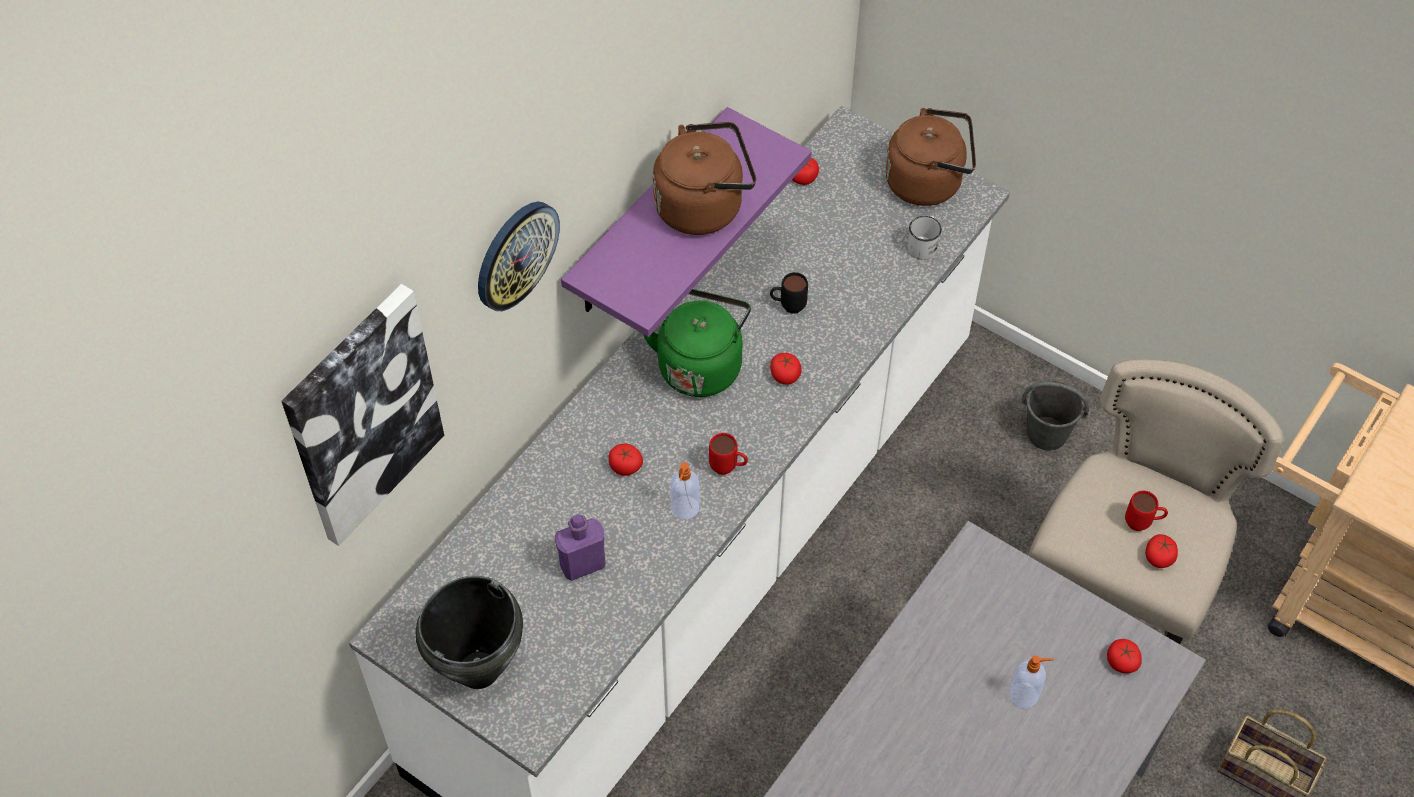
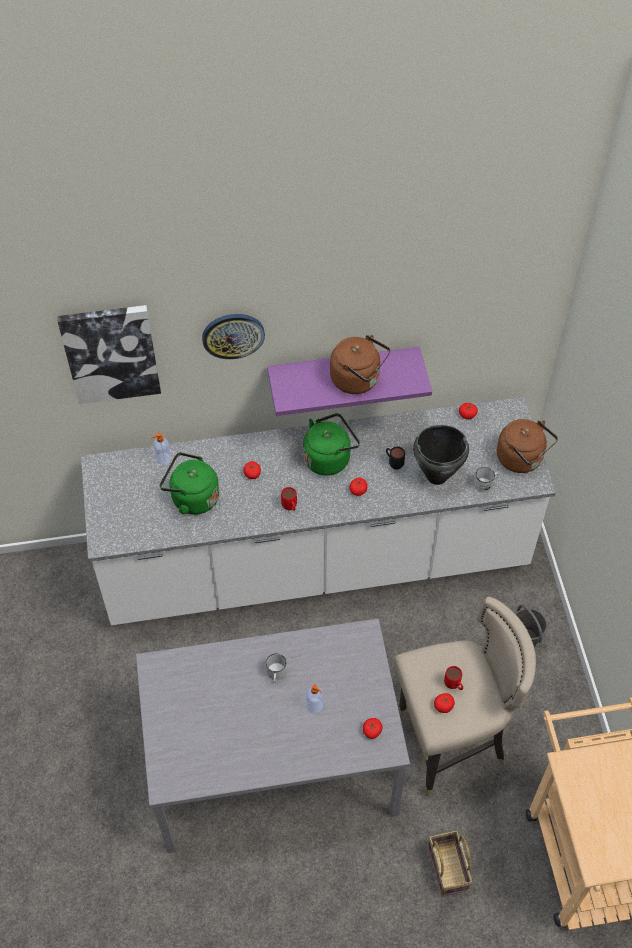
camera: 45 degrees right, 0 degrees up
(477, 670) = (110, 504): black cooking pot -> black cooking pot (436, 475)
(582, 565) = (192, 498): purple bottle -> green kettle
(685, 508) = (255, 509): soap dispenser -> soap dispenser (163, 459)
(934, 701) = (276, 674): none -> white mug

